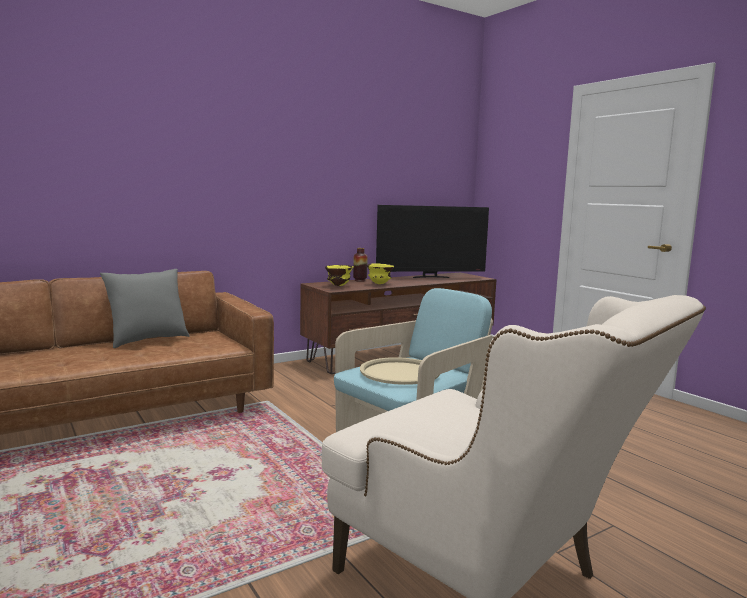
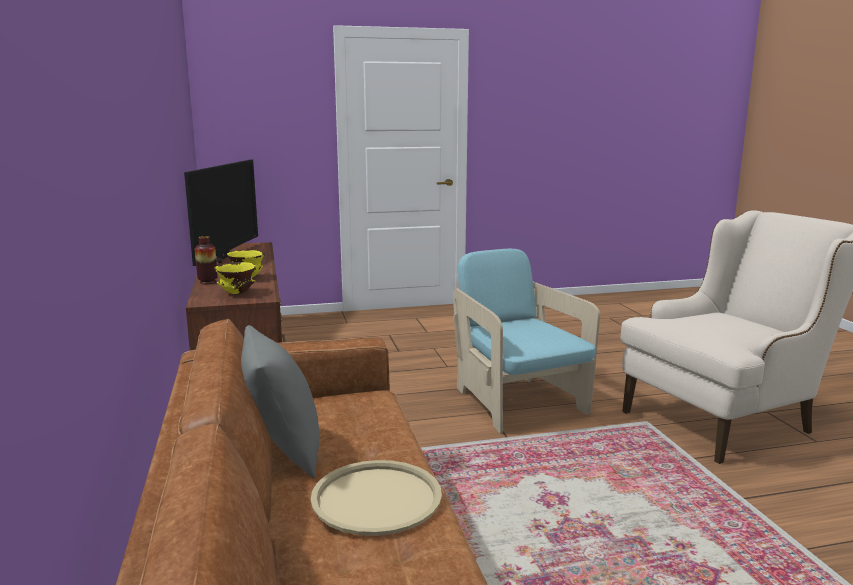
camera: 70 degrees left, 5 degrees up
(400, 372) = (531, 334): beige tray -> beige tray (376, 498)

